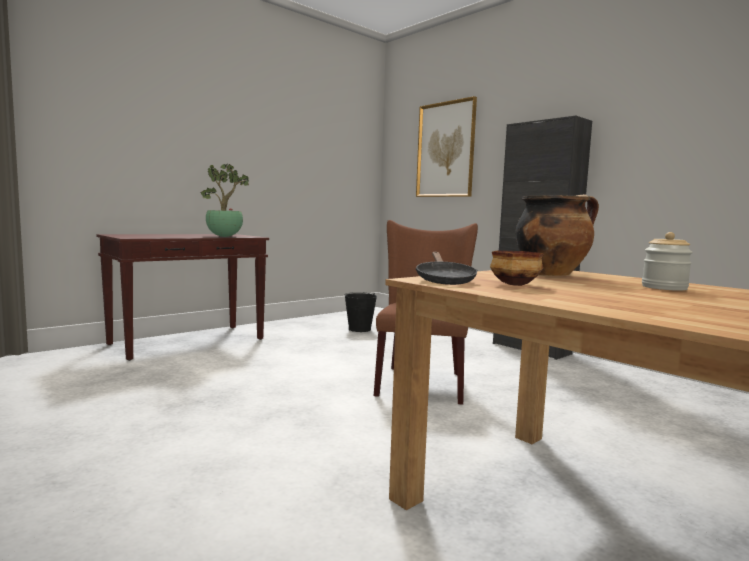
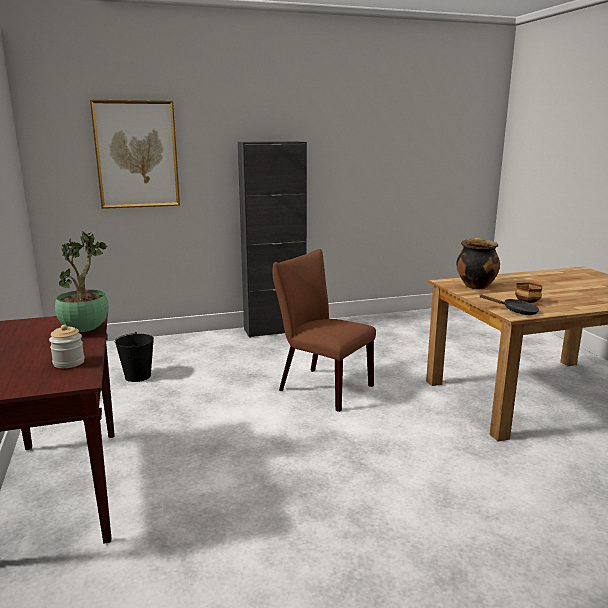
camera: 65 degrees left, 10 degrees up
(664, 288) = (527, 282): jar -> jar (69, 363)

